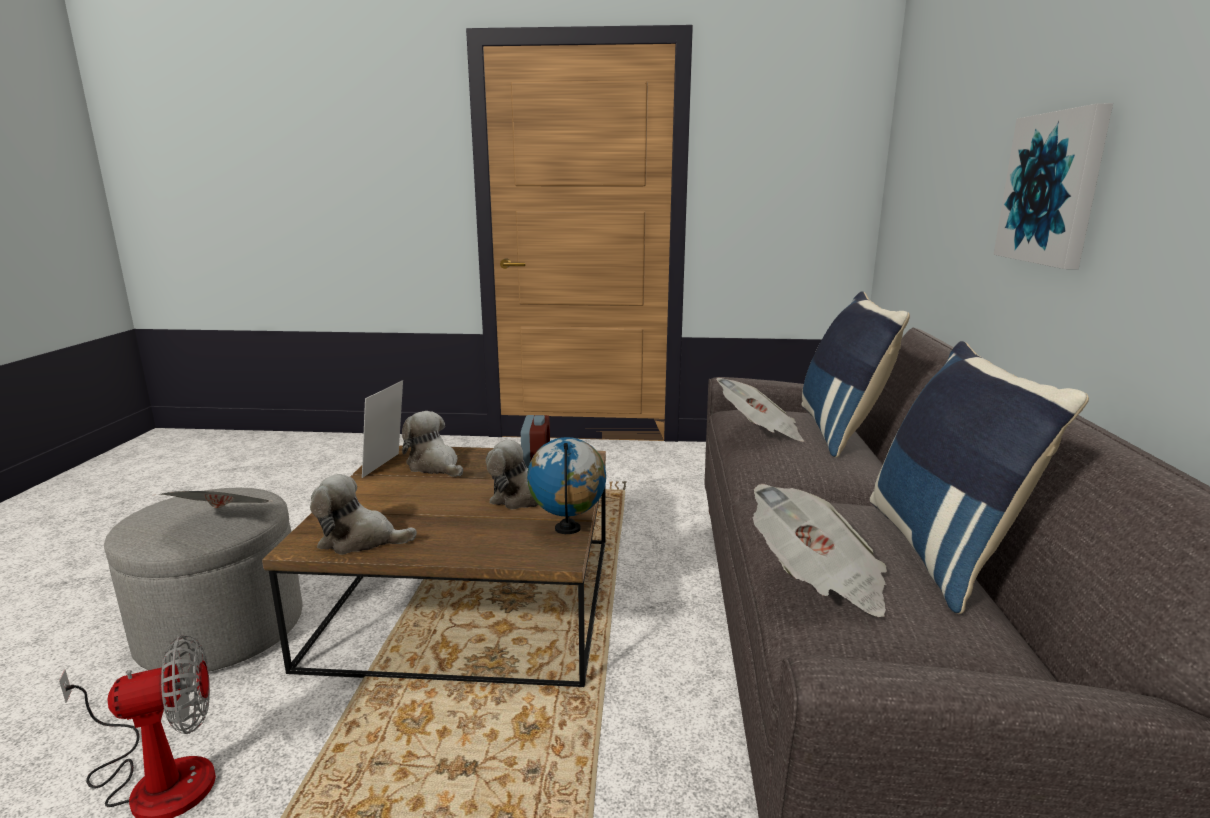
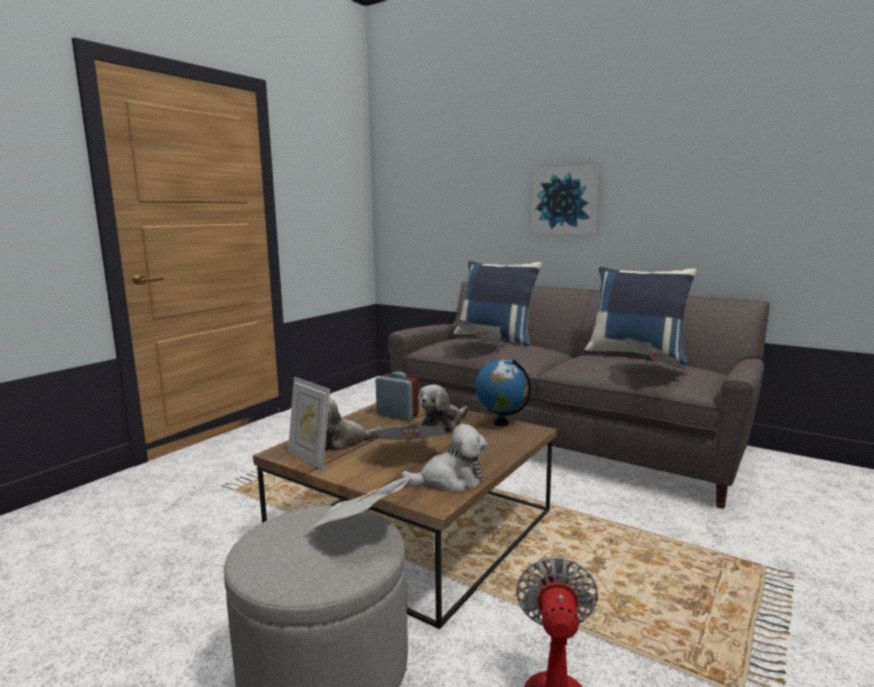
camera: 60 degrees left, 5 degrees down
(360, 540) = (450, 480): plush toy -> plush toy turned 135 degrees counterclockwise
(424, 503) = (409, 454): none -> newspaper

